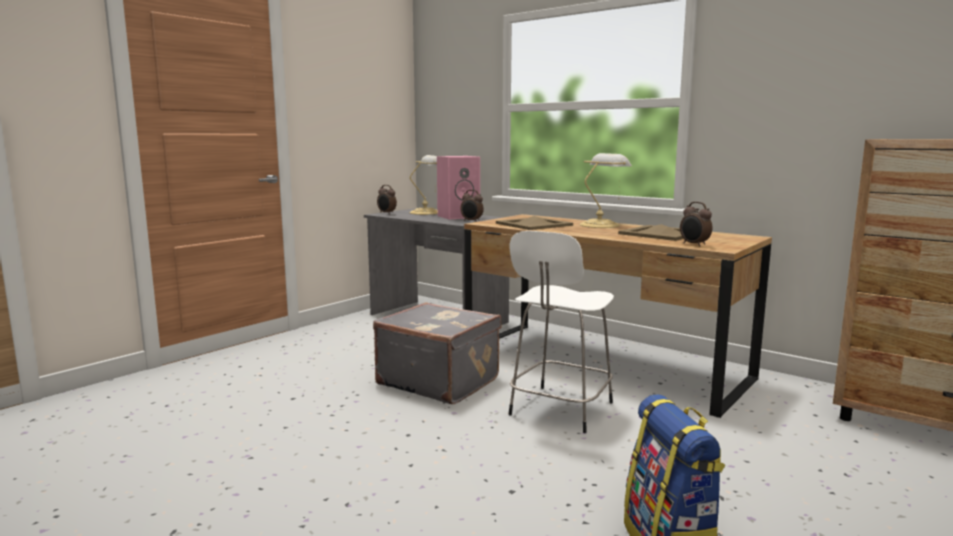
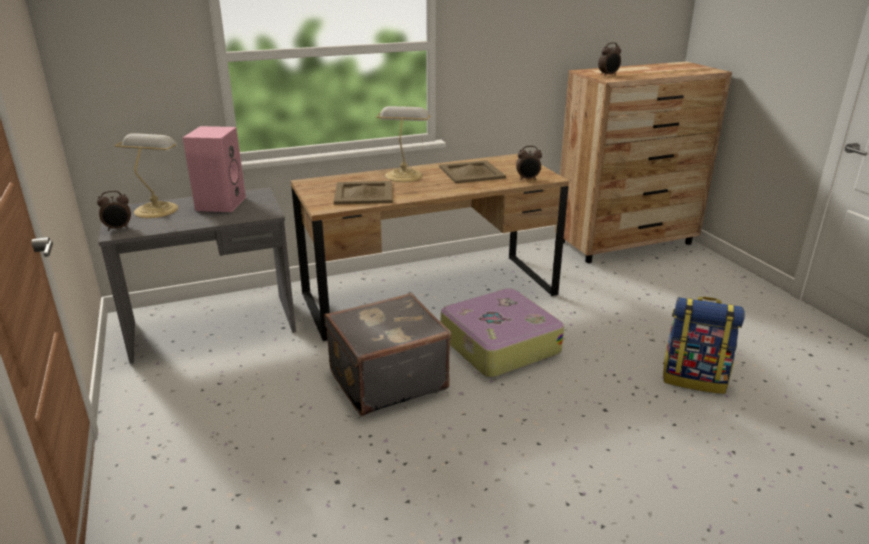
camera: 60 degrees left, 15 degrees up
(471, 221) = (265, 206): alarm clock -> alarm clock (608, 75)
(559, 410) = (498, 345): white stool -> suitcase

